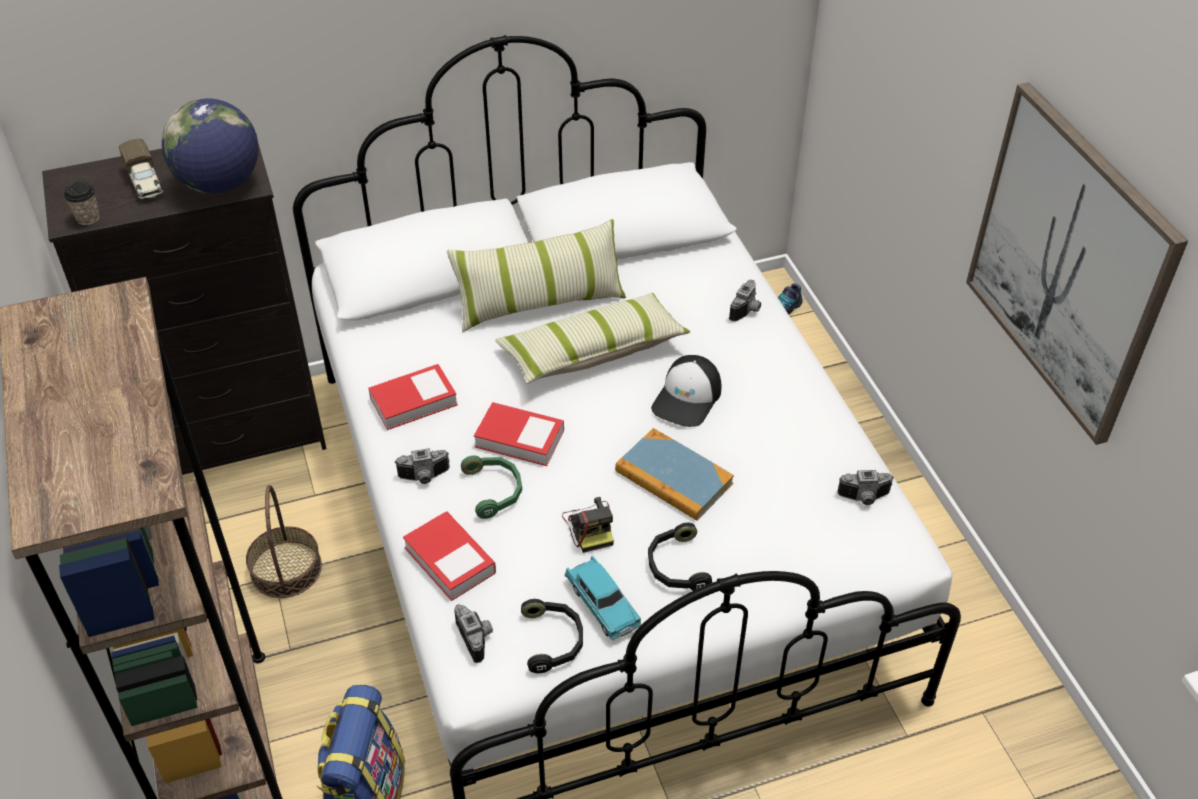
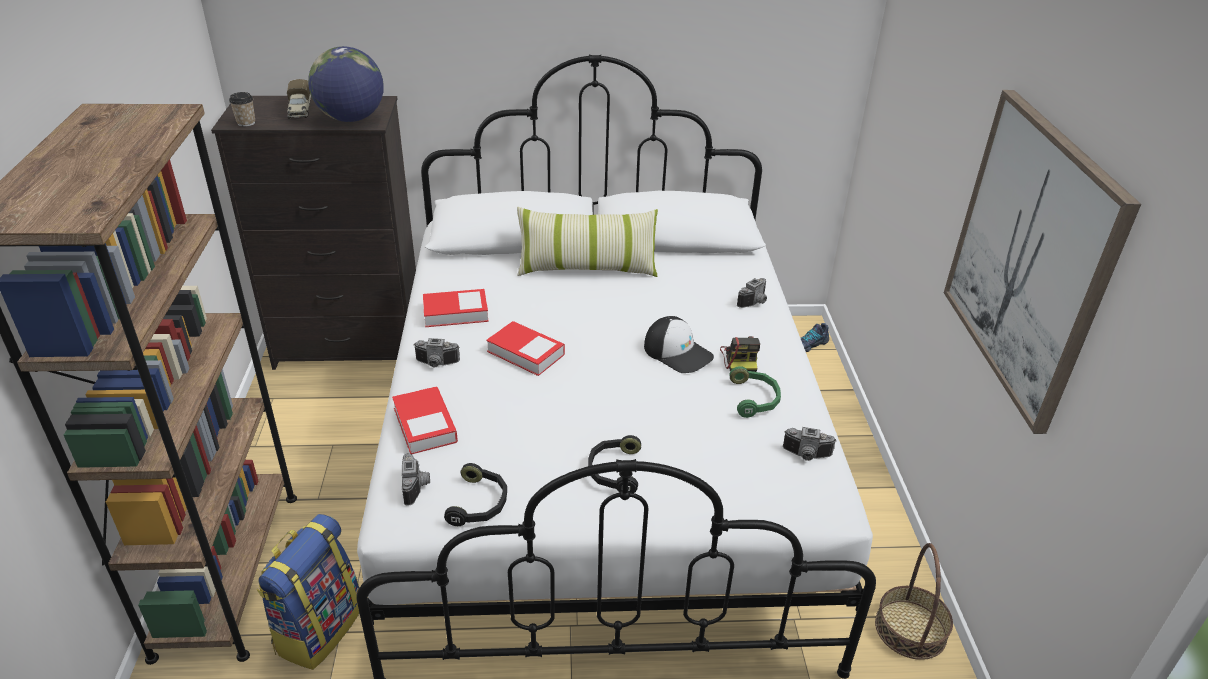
camera: 15 degrees right, 10 degrees down
(286, 569) = (343, 441): basket -> basket (910, 629)
(494, 490) = (487, 384): green headphones -> green headphones (755, 399)
(590, 527) = (553, 426): camera -> camera (740, 359)
(592, 351) = (613, 306): pillow -> none
(602, 605) = (535, 486): turquoise toy car -> none
(673, 478) = (641, 405): book -> none
(687, 398) = (678, 352): cap -> cap turned 90 degrees counterclockwise

